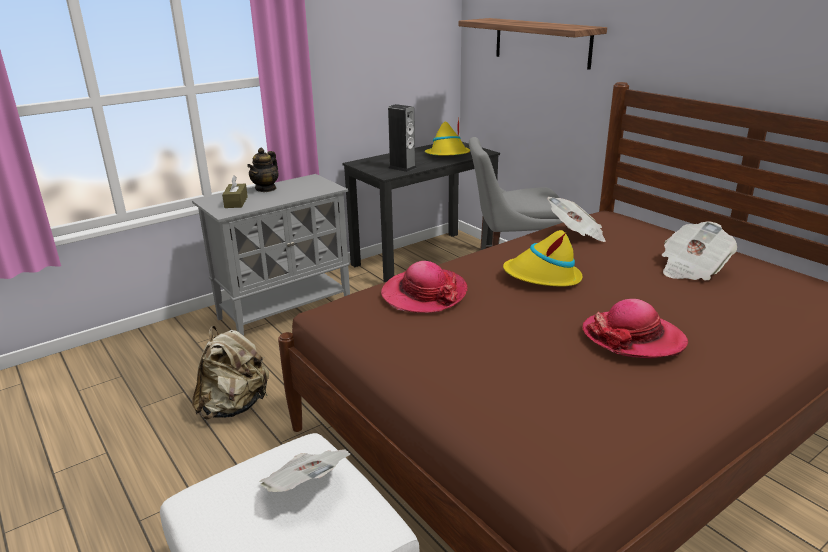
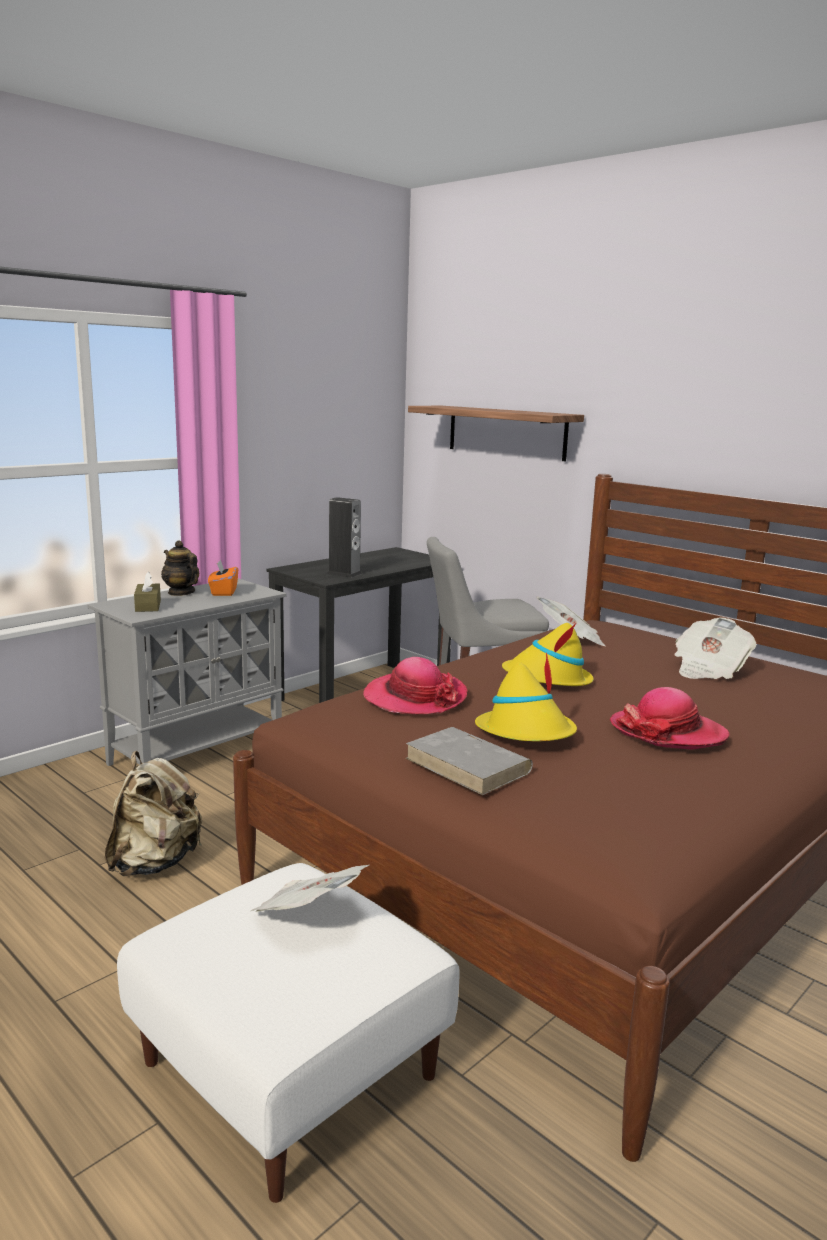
camera: 10 degrees left, 10 degrees down
(266, 189) = (181, 592): teapot -> teapot turned 120 degrees clockwise
(299, 188) = (223, 592): none -> orange tissue box
(446, 368) = (468, 766): none -> grey book
(448, 155) = (395, 562): yellow hat -> yellow hat (526, 733)

